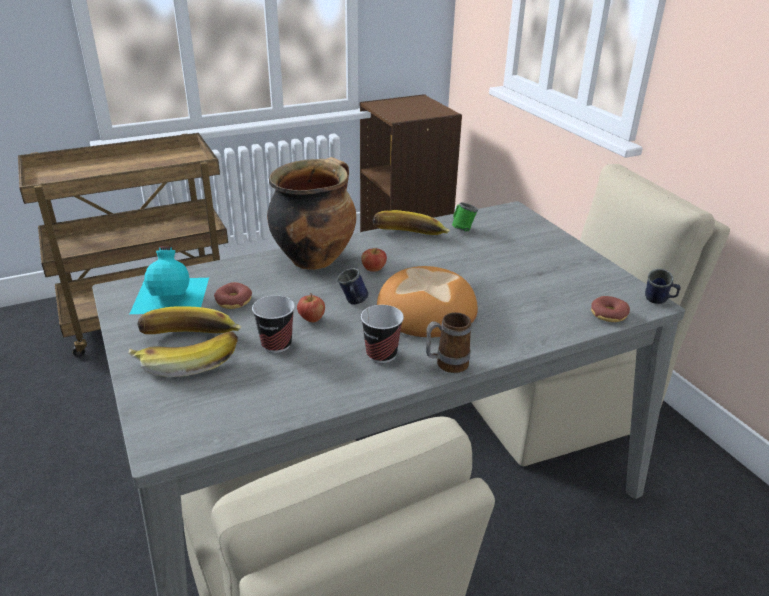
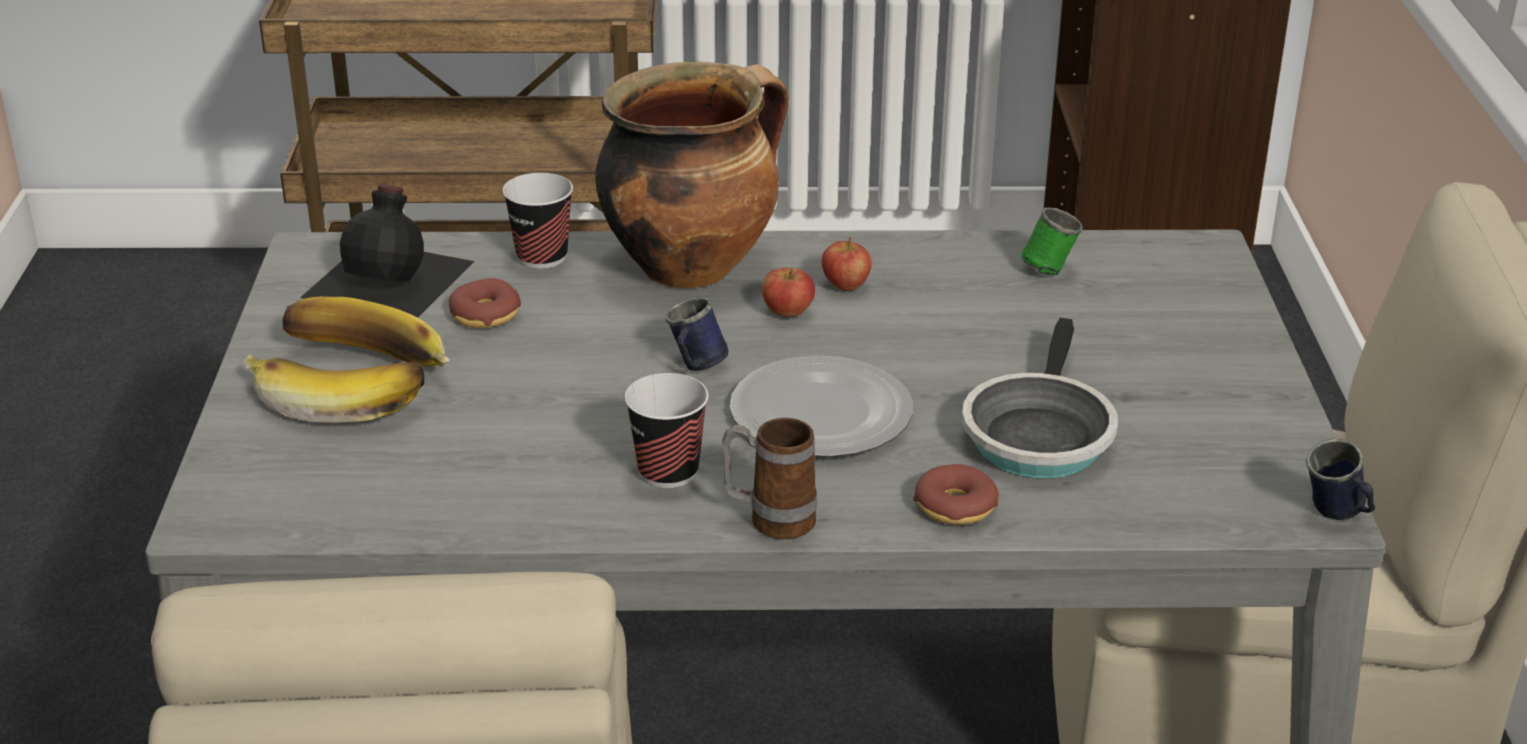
camera: 25 degrees right, 0 degrees up
(172, 294) = (391, 278): turquoise bottle -> black bottle
(276, 344) = (501, 408): cup -> cup (542, 257)
(311, 319) = (595, 379): apple -> apple (845, 286)
(409, 237) = (917, 261): banana -> none
(427, 311) = (821, 415): bread -> plate
(520, 297) = (1037, 434): none -> frying pan
(608, 314) = (1193, 513): donut -> donut (955, 507)

